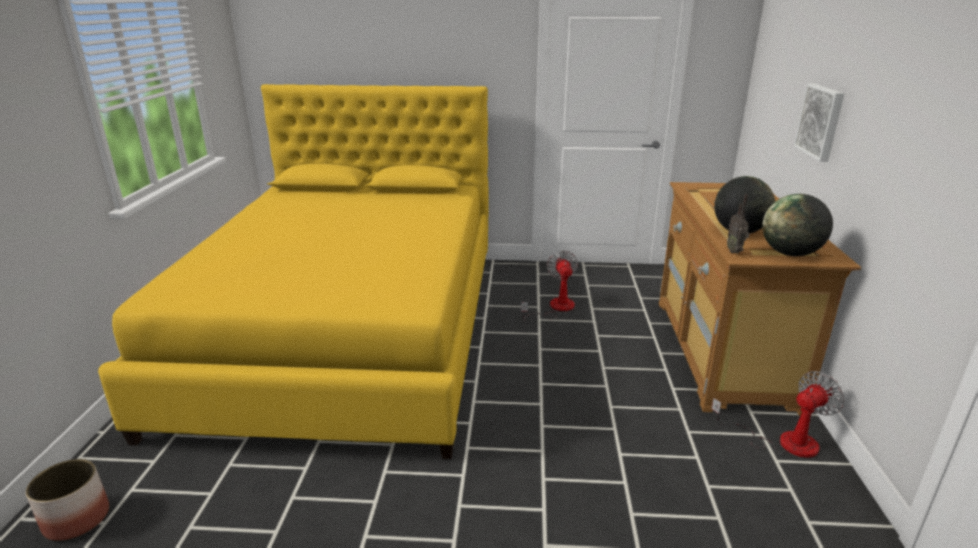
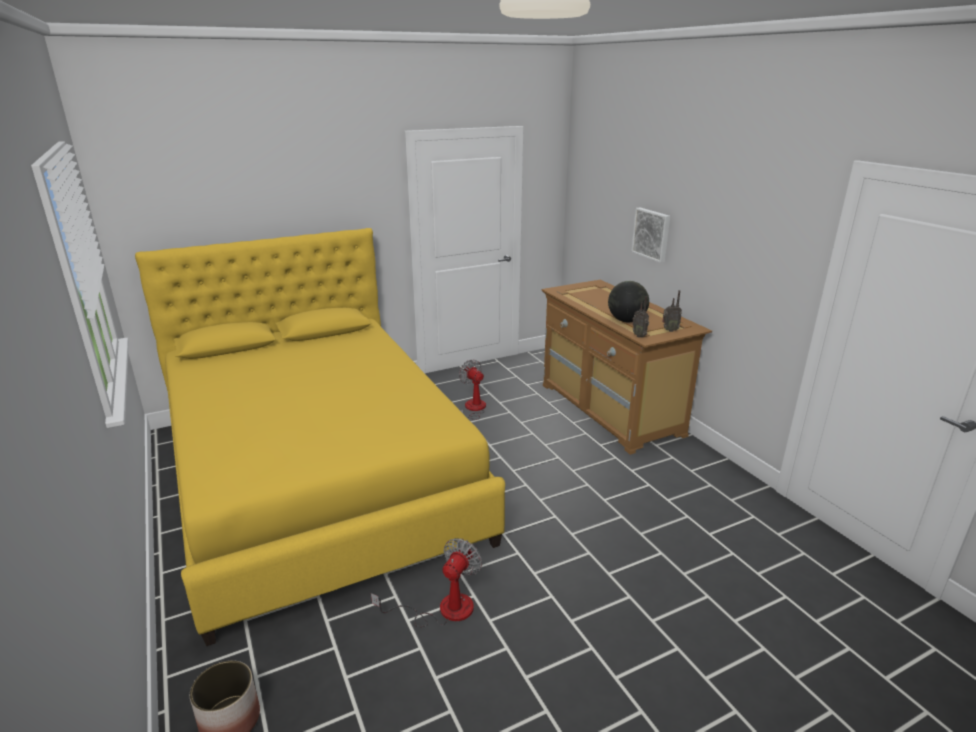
camera: 30 degrees left, 0 degrees up
(783, 442) = (686, 457): fan -> fan (443, 609)
(790, 254) = (669, 330): globe -> radio

